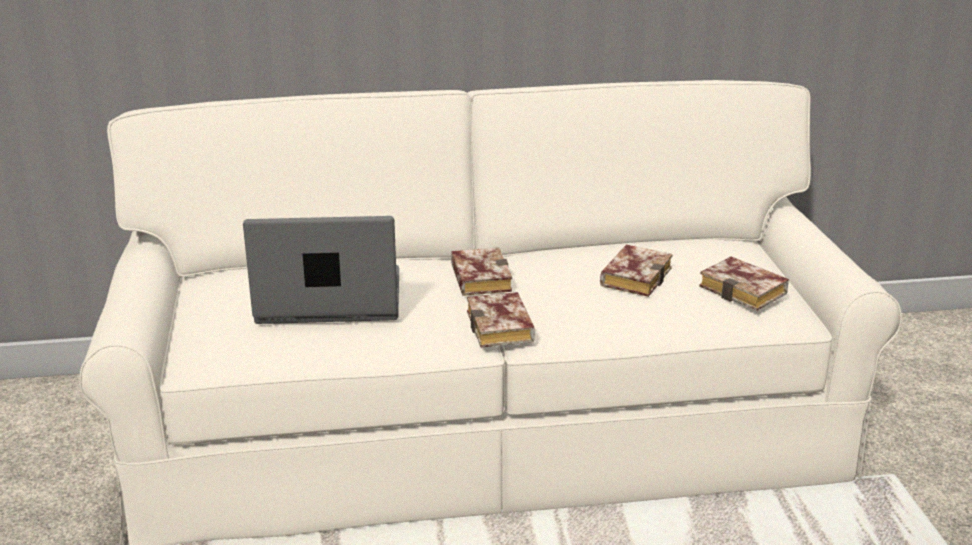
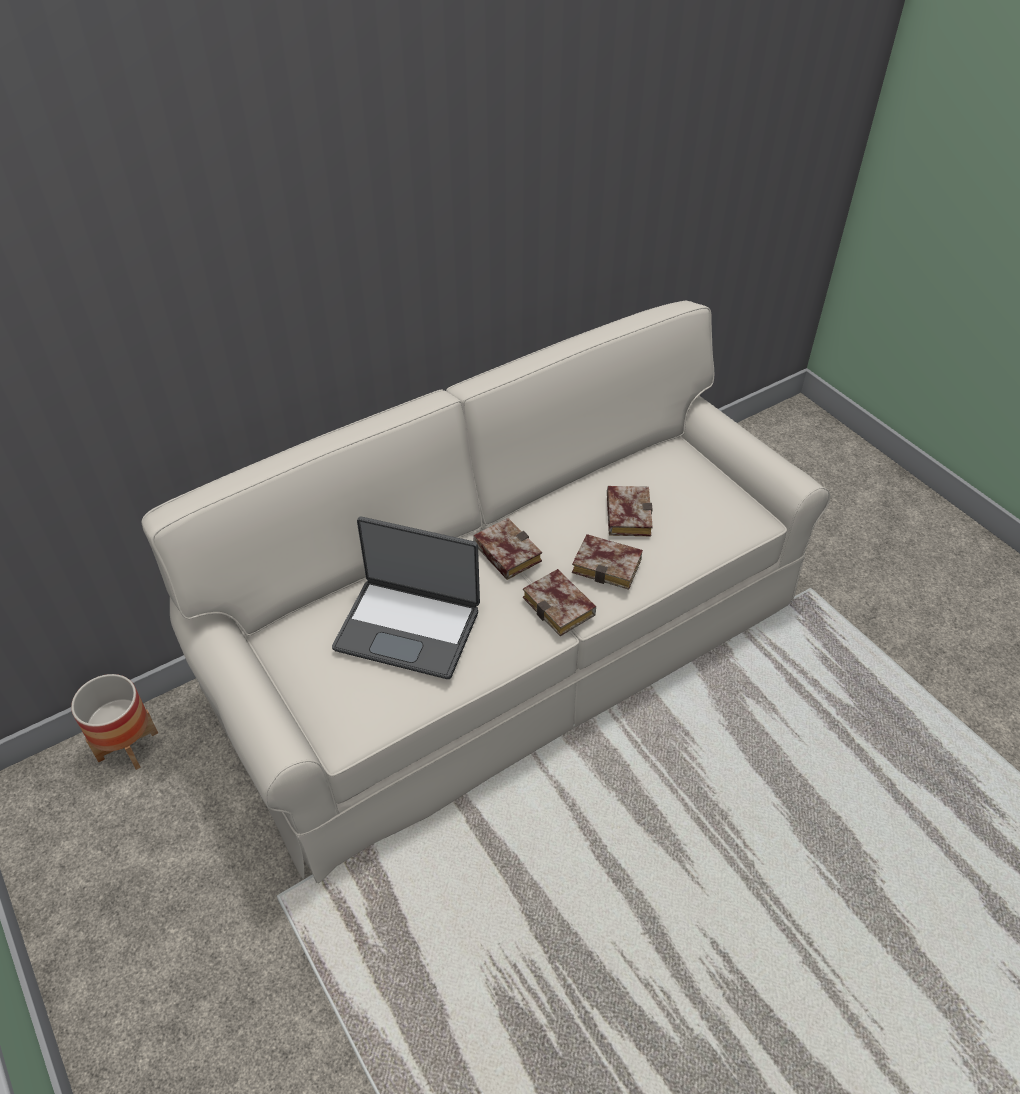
camera: 25 degrees left, 20 degrees up
(57, 398) = (128, 746): none -> planter
(328, 300) = (409, 627): laptop -> laptop turned 135 degrees counterclockwise
(746, 291) = (714, 505): book -> book (610, 565)

